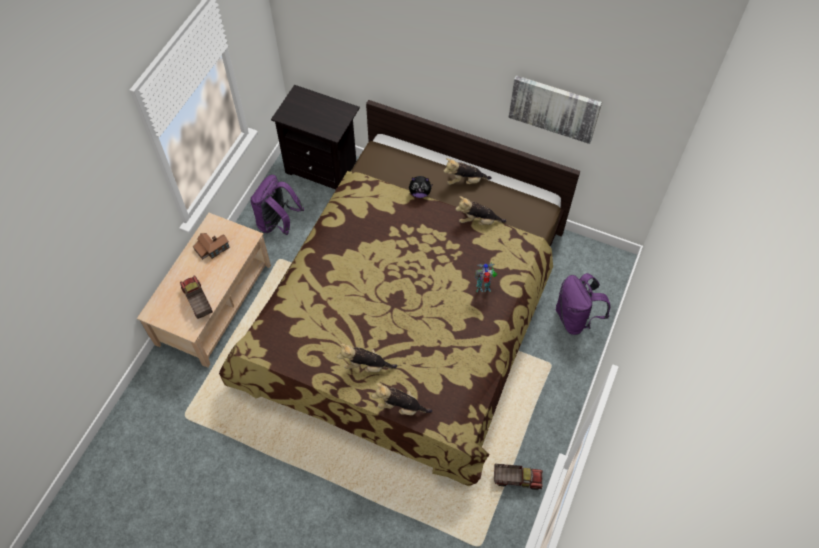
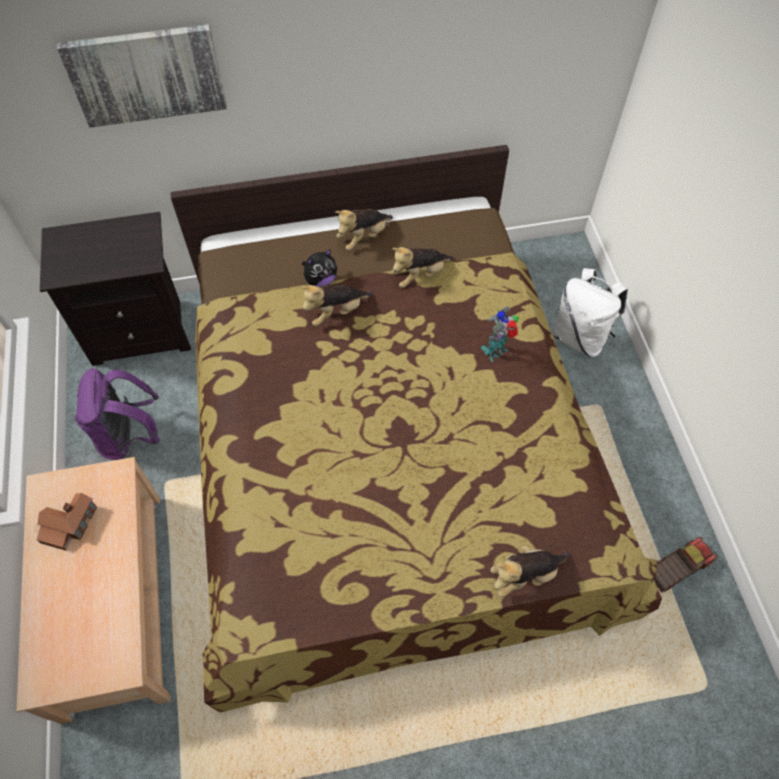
camera: 35 degrees left, 0 degrees up
(197, 302) = (103, 619): toy truck -> none
(366, 366) = (434, 549): plush toy -> plush toy (336, 312)
(554, 108) = (458, 60): picture -> picture (147, 74)
(575, 318) = (580, 336): purple backpack -> white backpack

